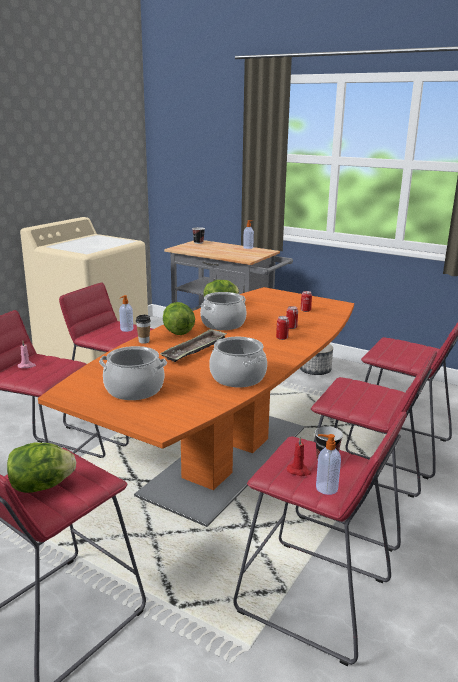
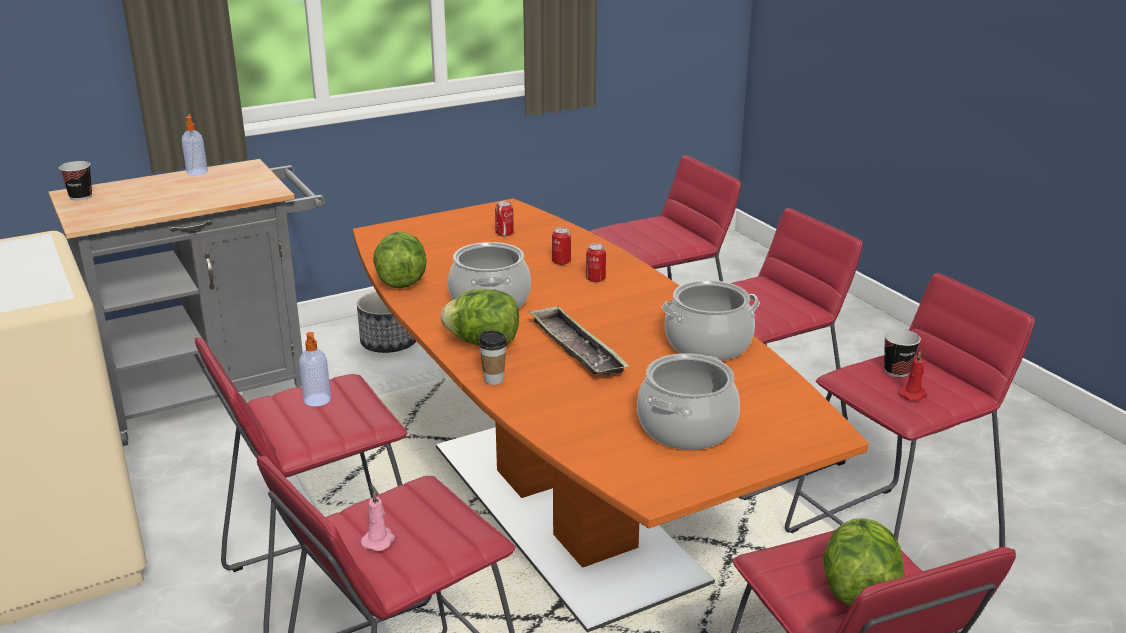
camera: 60 degrees left, 5 degrees up
(325, 488) = (955, 391): soap dispenser -> none

